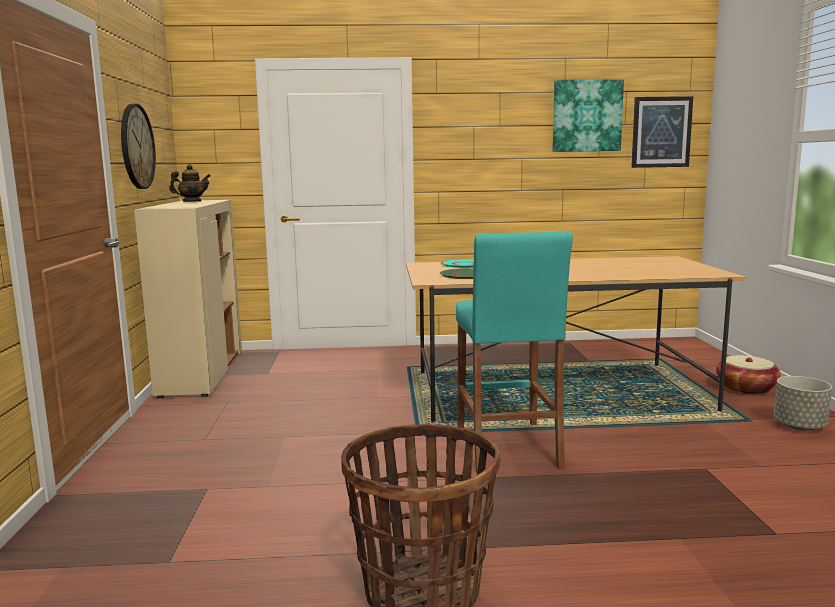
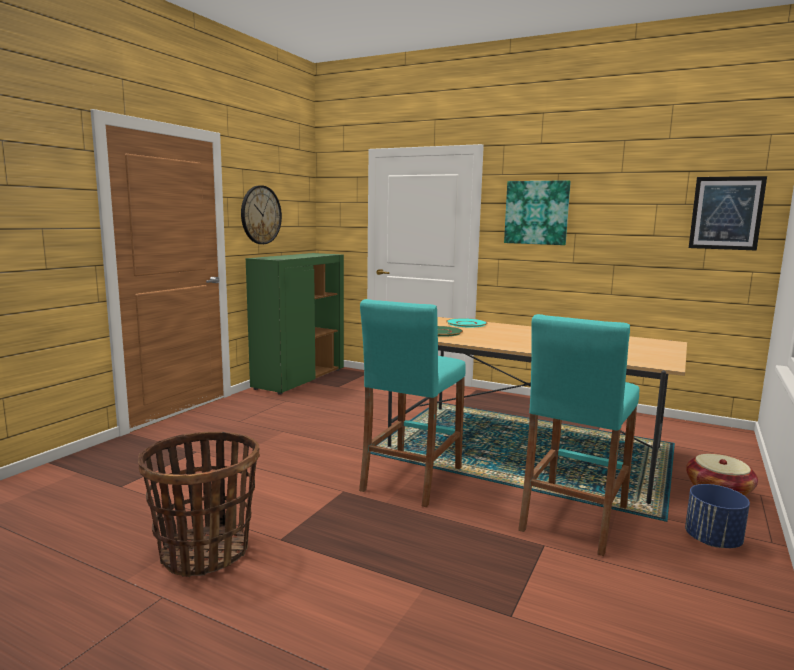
camera: 30 degrees right, 0 degrees up
(192, 202) = (308, 254): teapot -> none
(201, 374) = (299, 378): beige cabinet -> green cabinet
(586, 116) = (642, 195): picture -> picture (536, 212)
(690, 439) = (573, 518): none -> turquoise stool
(800, 426) = (713, 541): grey planter -> blue planter

